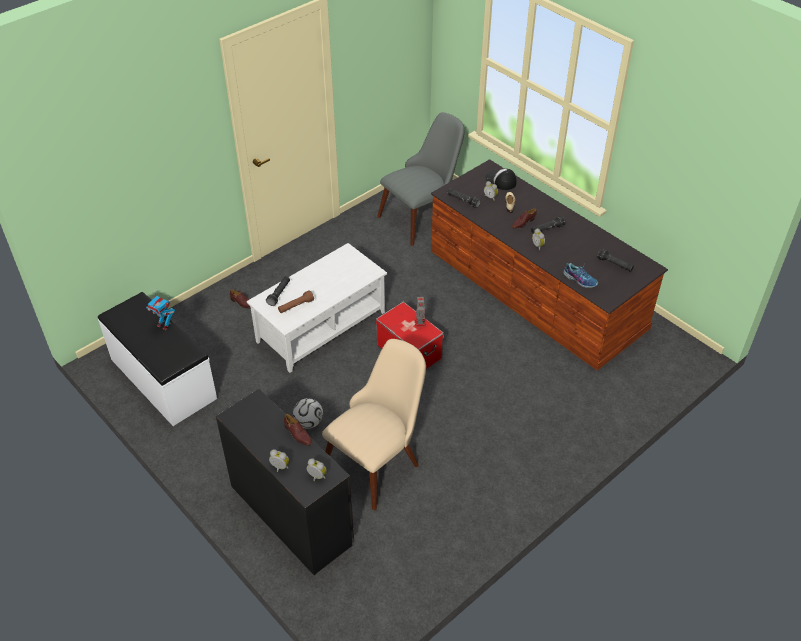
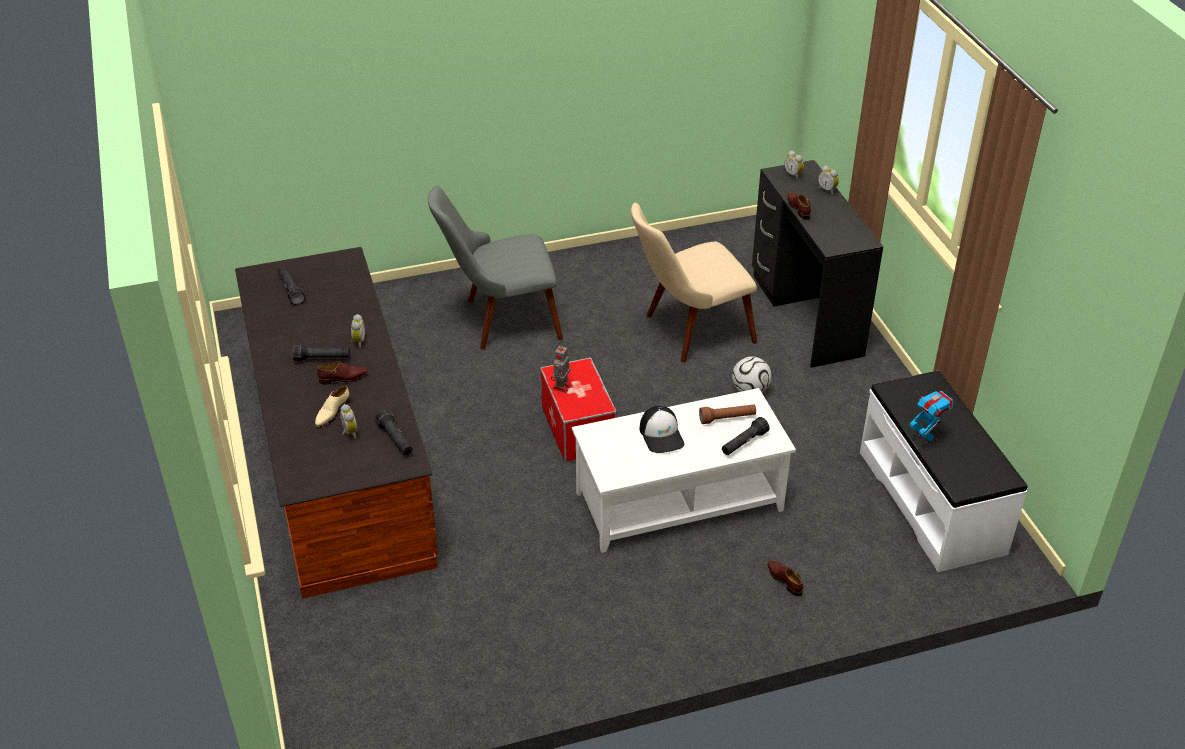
camera: 155 degrees left, 5 degrees down
(422, 216) = (398, 642): grey chair -> grey chair (500, 321)
(500, 180) = (305, 456): cap -> cap (662, 435)
(580, 280) = (353, 287): shoe -> none

